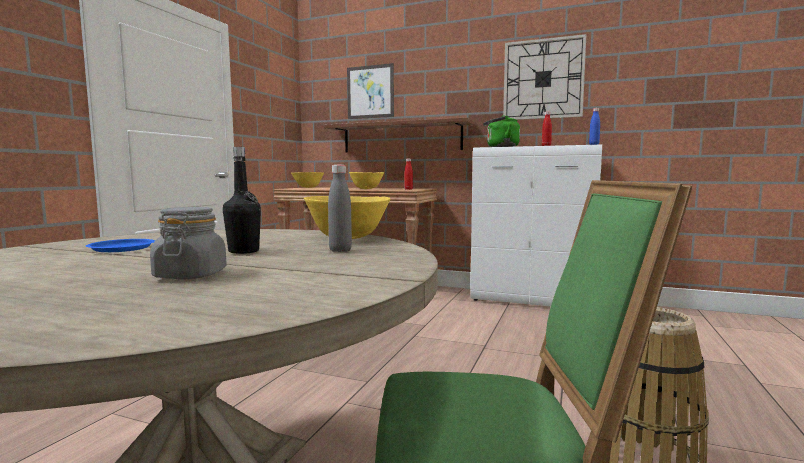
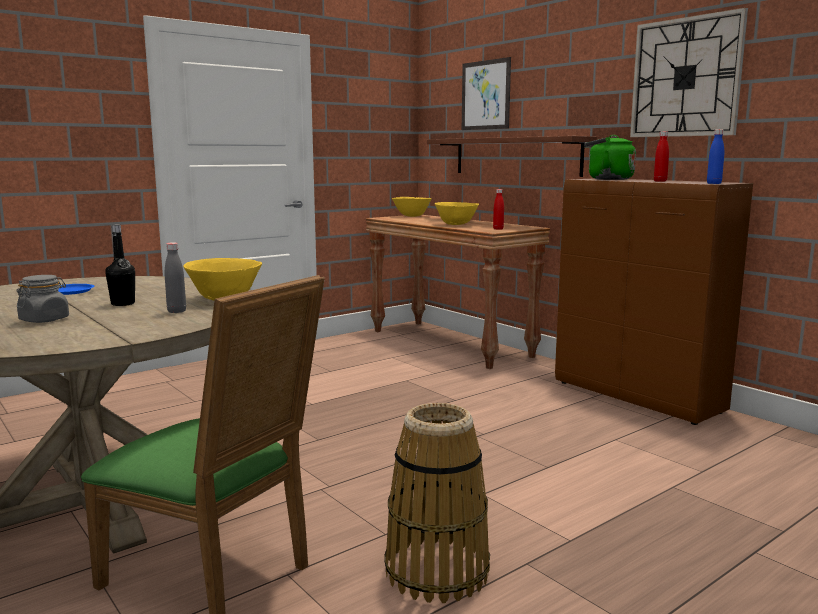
camera: 30 degrees right, 5 degrees up
(532, 301) = (638, 397): white cabinet -> brown cabinet

